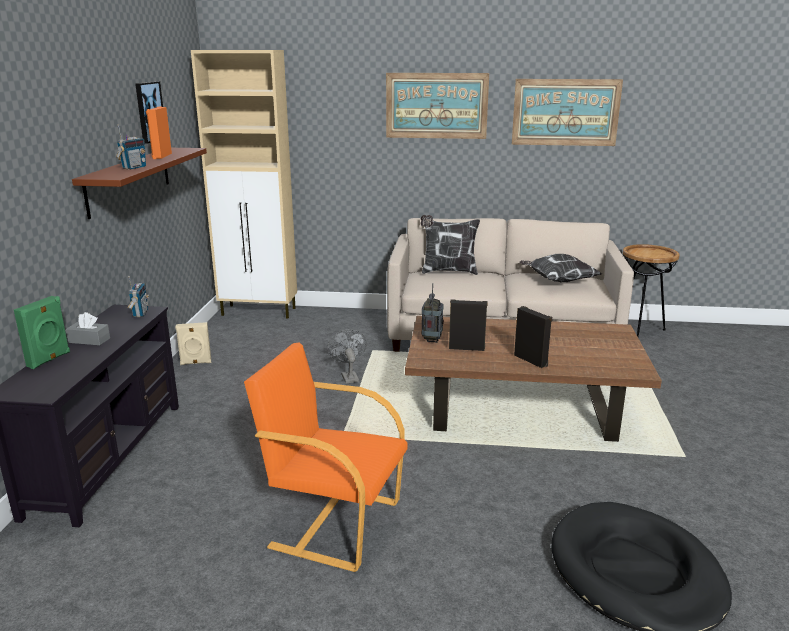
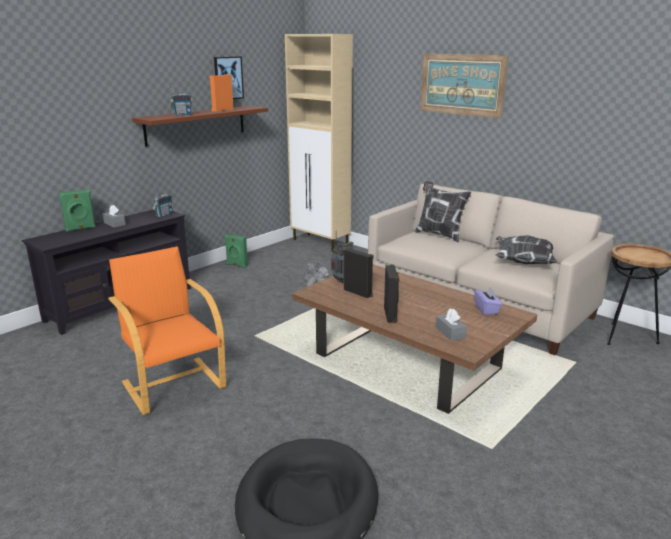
camera: 35 degrees right, 0 degrees up
(196, 363) = (236, 265): beige speaker -> green speaker
(565, 112) = (577, 96): picture -> none
(592, 332) = (486, 309): none -> purple tissue box
(602, 361) = (450, 333): none -> grey tissue box

